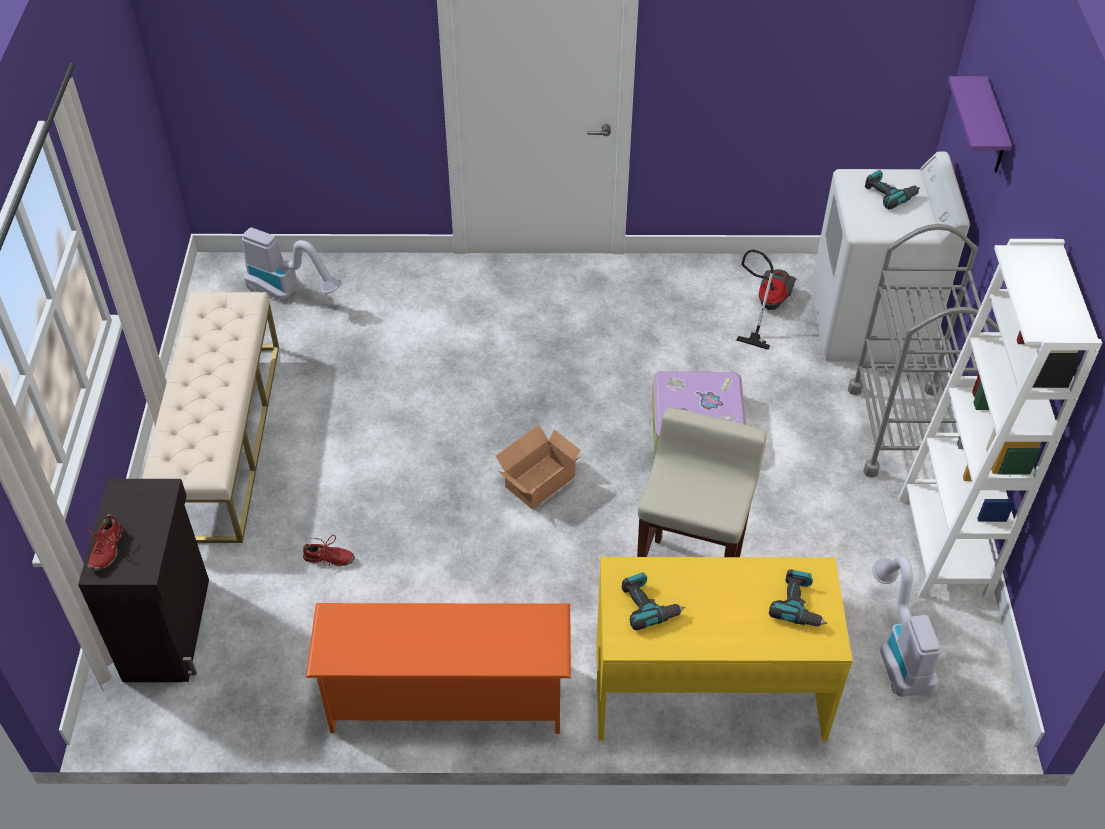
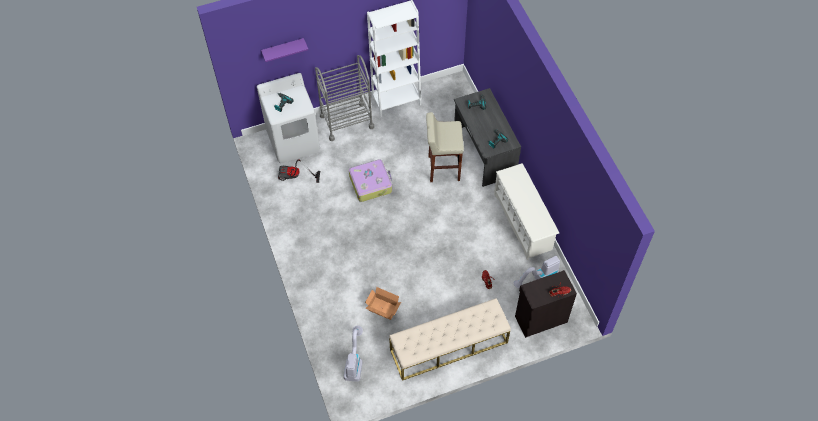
camera: 110 degrees left, 10 degrees up
(446, 698) = (523, 222): orange shoe rack -> white shoe rack
(537, 481) = (421, 226): cardboard box -> cardboard box (383, 309)
(708, 689) = (483, 152): yellow desk -> grey desk
(897, 650) = (444, 107): vacuum cleaner -> vacuum cleaner (538, 280)

